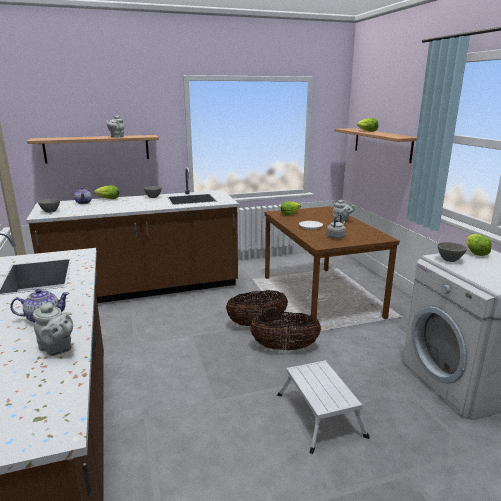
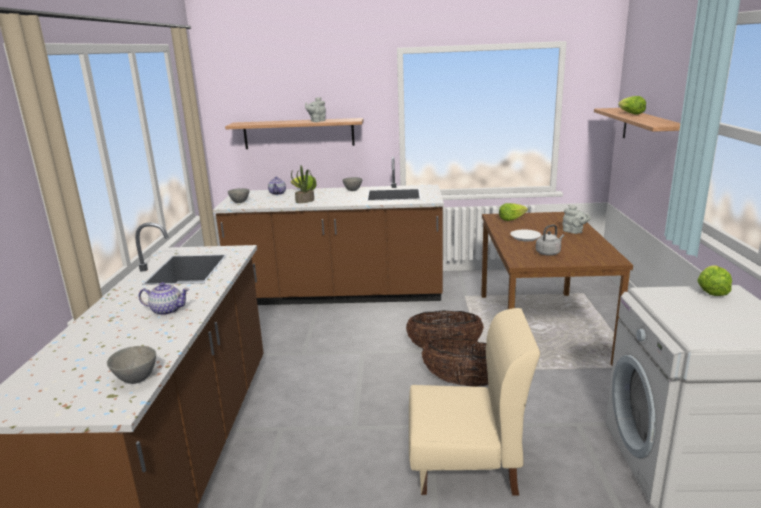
camera: 20 degrees right, 0 degrees up
(57, 349) = (160, 340): grey teapot -> none
(115, 208) = (305, 201): none -> potted plant
(320, 415) = (466, 465): white step ladder -> beige chair
(449, 260) = (662, 297): grey bowl -> grey bowl (135, 379)

